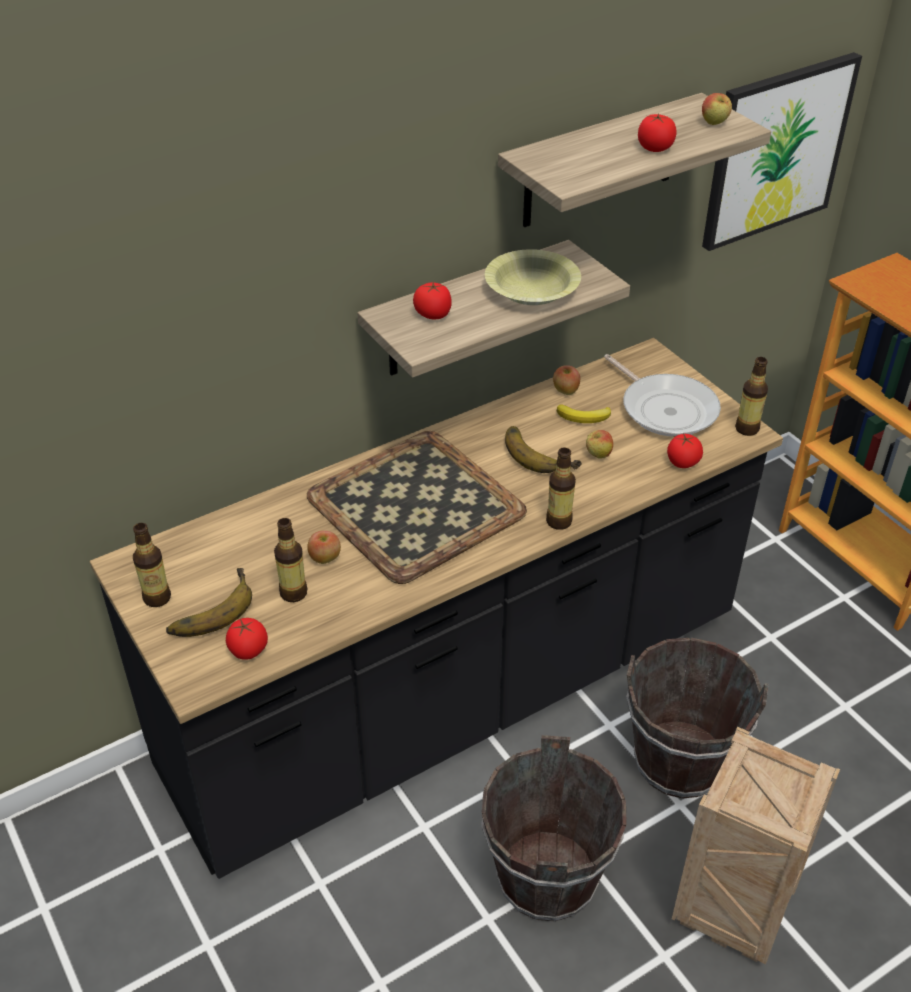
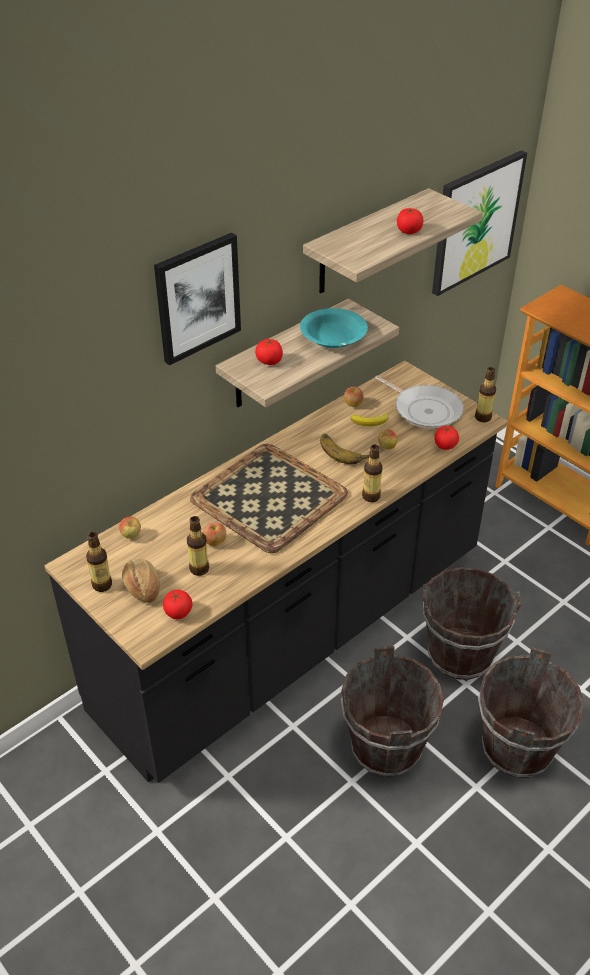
camera: 10 degrees left, 0 degrees up
(209, 608) = (142, 587): banana -> bread
(330, 213) = (197, 298): none -> picture
(531, 290) = (333, 337): yellow bowl -> turquoise bowl
(714, 124) = (443, 210): apple -> apple (131, 536)
(735, 909) = (517, 748): crate -> brown bucket

